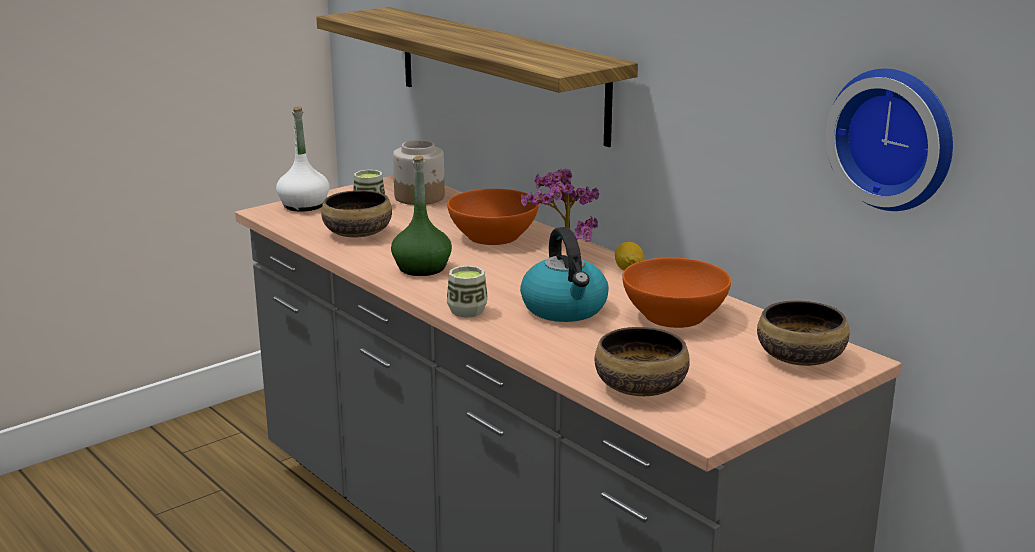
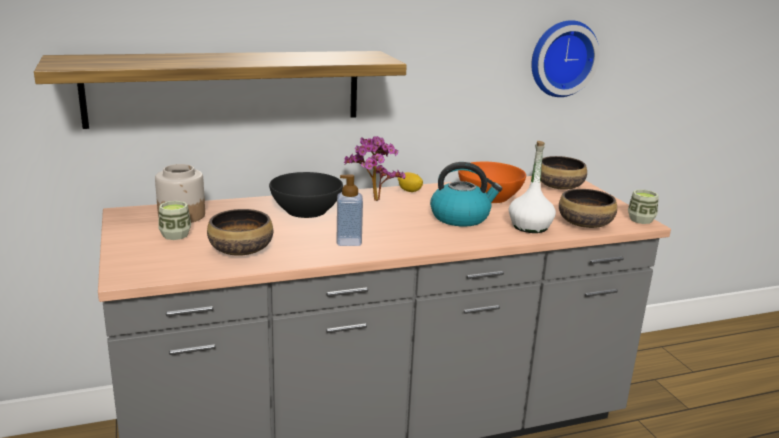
camera: 70 degrees left, 0 degrees up
(304, 205) = (134, 259): white bottle -> white bottle (530, 227)
(422, 268) = (349, 241): green bottle -> soap dispenser
(467, 311) = (444, 242): cup -> cup (640, 220)
(493, 236) = (306, 210): orange bowl -> black bowl

